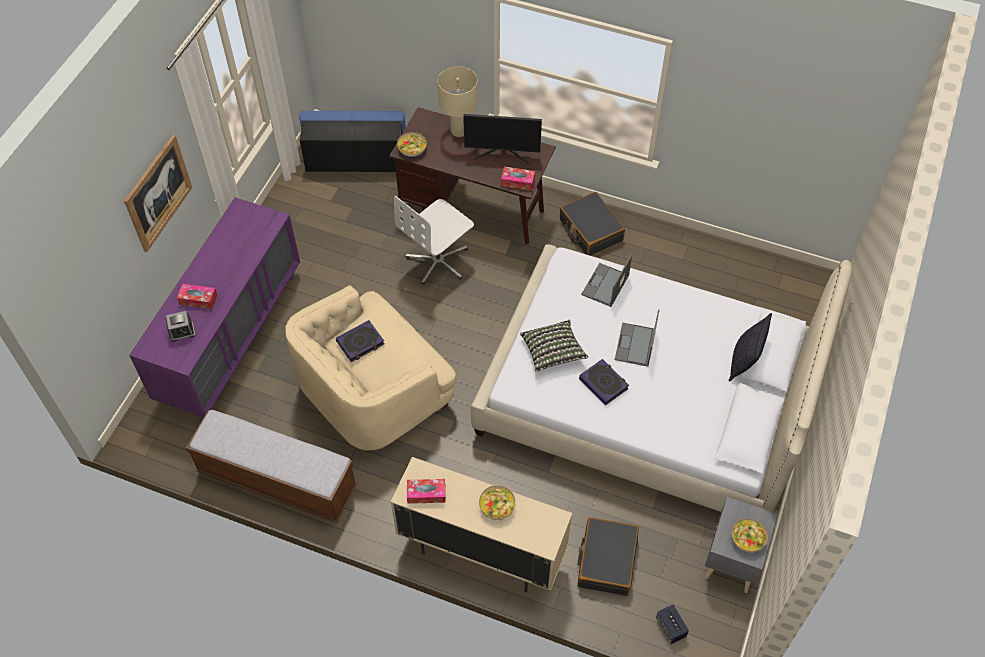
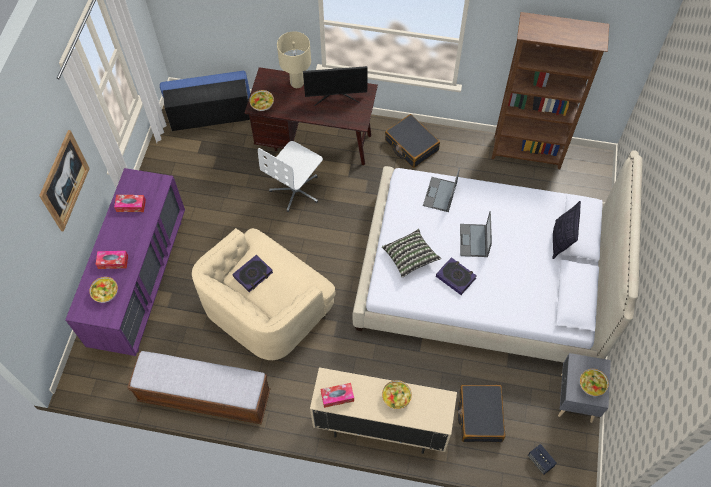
camera: 10 degrees left, 5 degrees up
(182, 332) = (105, 292): alarm clock -> bowl
(517, 182) = (353, 119): tissue box -> tissue box (131, 205)
(733, 260) = (527, 153): none -> brown bookcase

